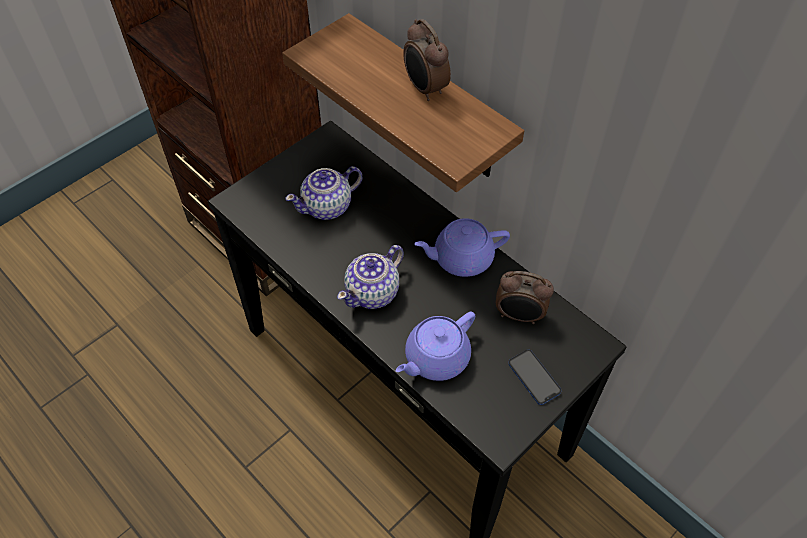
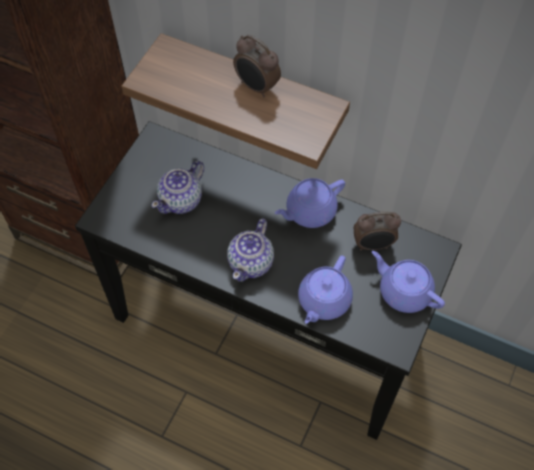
camera: 20 degrees left, 5 degrees up
(534, 377) = (403, 291): phone -> purple teapot

